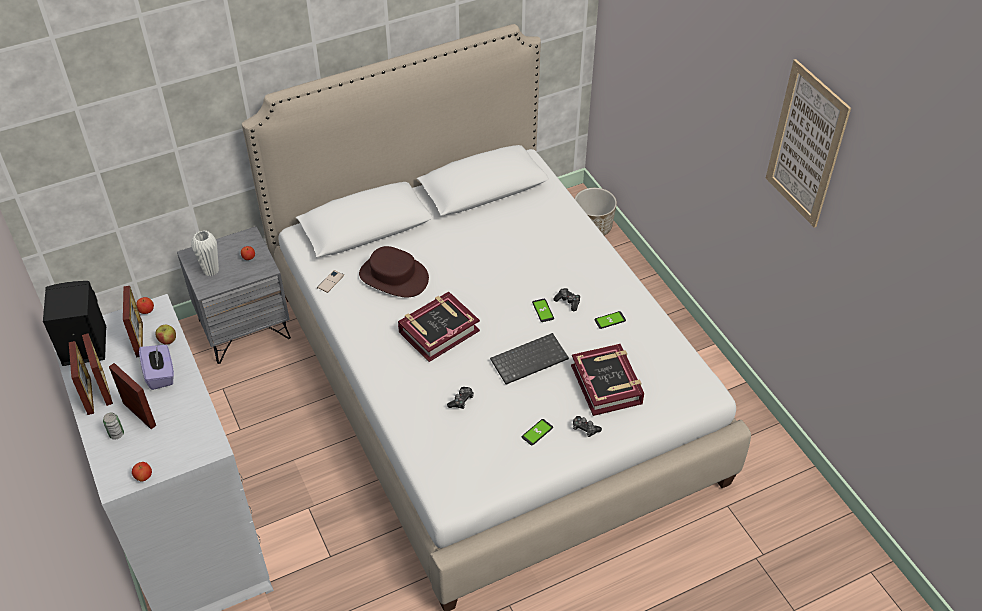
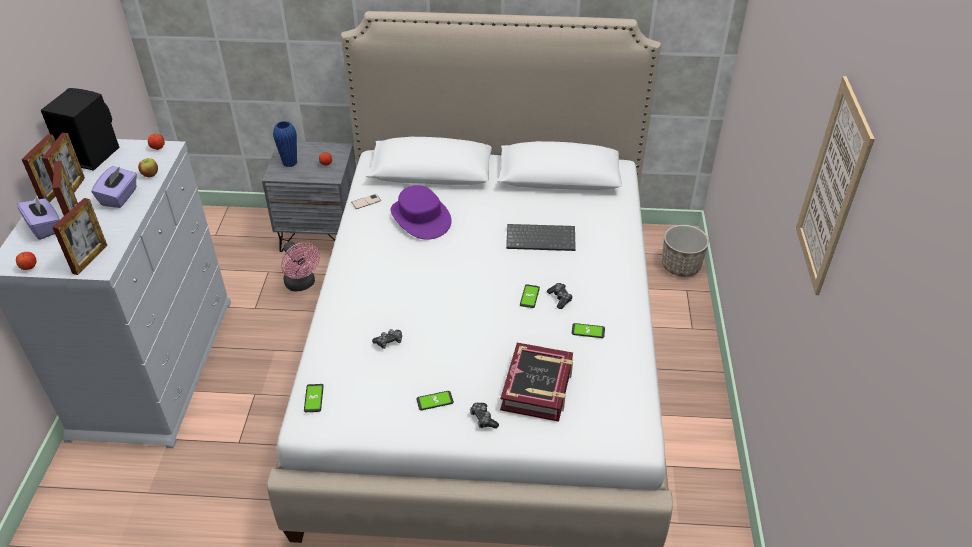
camera: 30 degrees right, 5 degrees down
(116, 434) = (45, 227): can -> purple tissue box
(139, 340) = (131, 166): picture frame -> picture frame (90, 259)
(211, 271) = (290, 163): white vase -> blue vase
(268, 386) = (302, 284): none -> pink fan
(393, 277) = (420, 218): brown hat -> purple hat
(438, 331) = (420, 276): book -> none
(438, 477) = (314, 398): none -> phone
(529, 358) = (482, 332): keyboard -> keyboard (541, 238)

